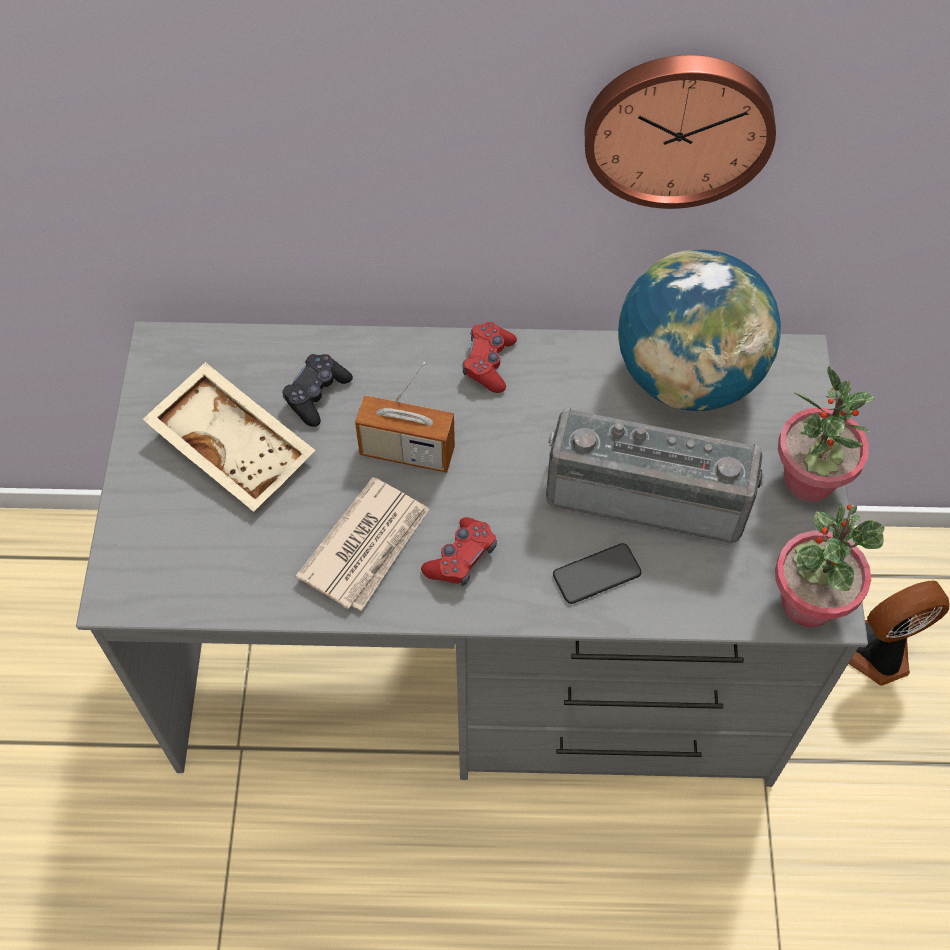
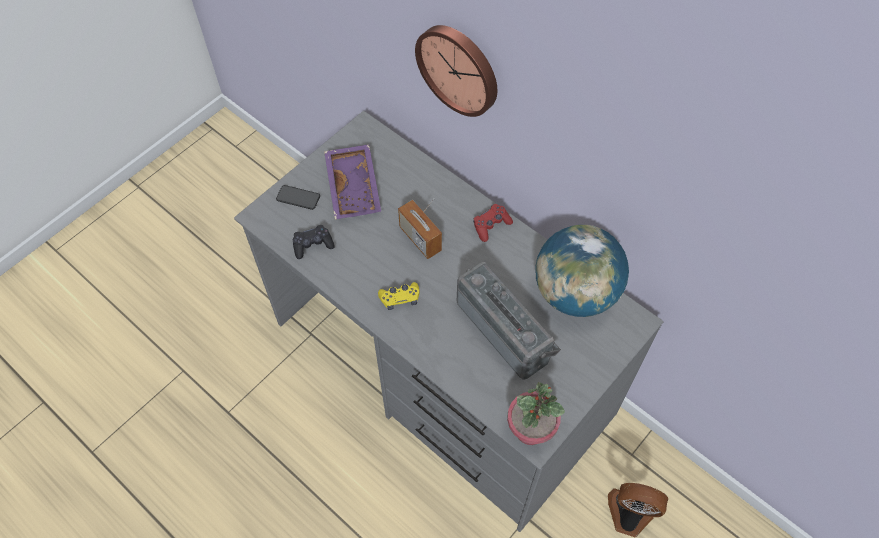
camera: 40 degrees right, 0 degrees up
(234, 445) = (355, 188): beige tray -> purple tray
(316, 395) = (406, 189): black game controller -> black game controller (313, 245)
(367, 546) = (367, 266): newspaper -> none
(461, 558) = (400, 299): red game controller -> yellow game controller
(596, 574) = (449, 347): phone -> phone (298, 198)
(678, 127) = (607, 160): wall clock -> wall clock (459, 68)
(809, 480) = (586, 379): potted plant -> none

